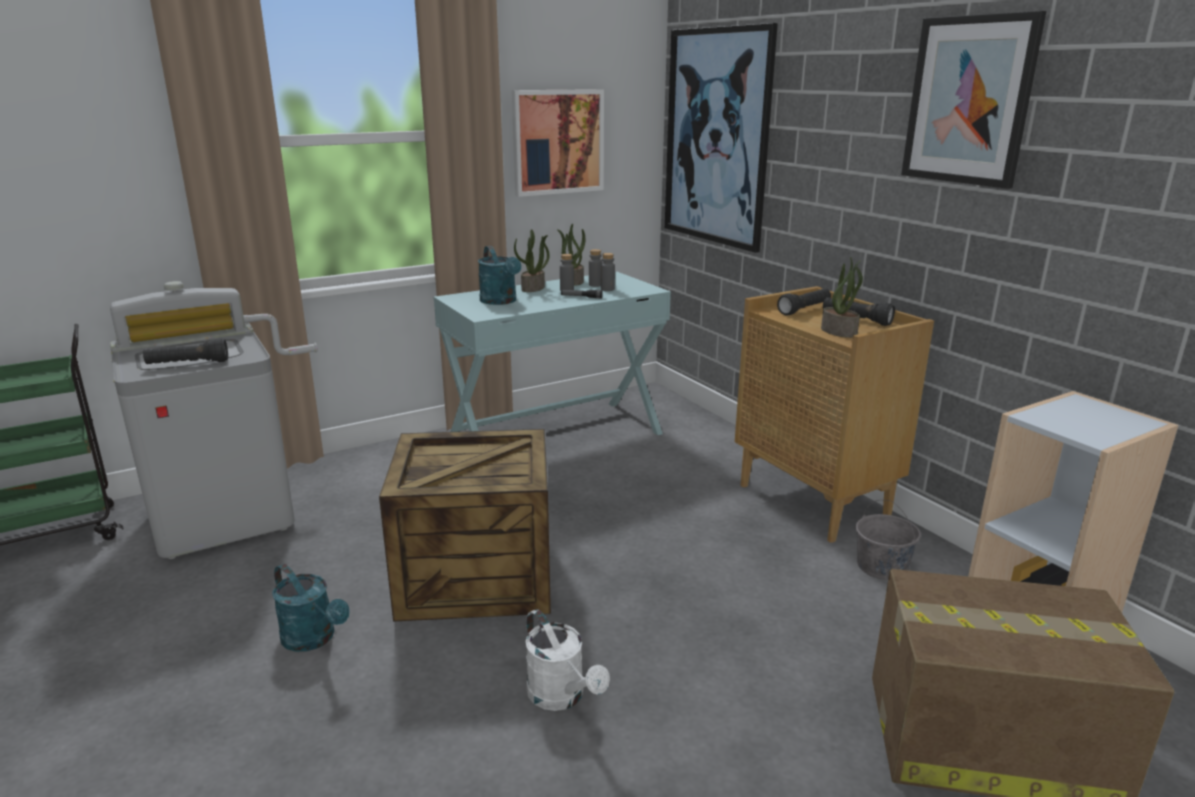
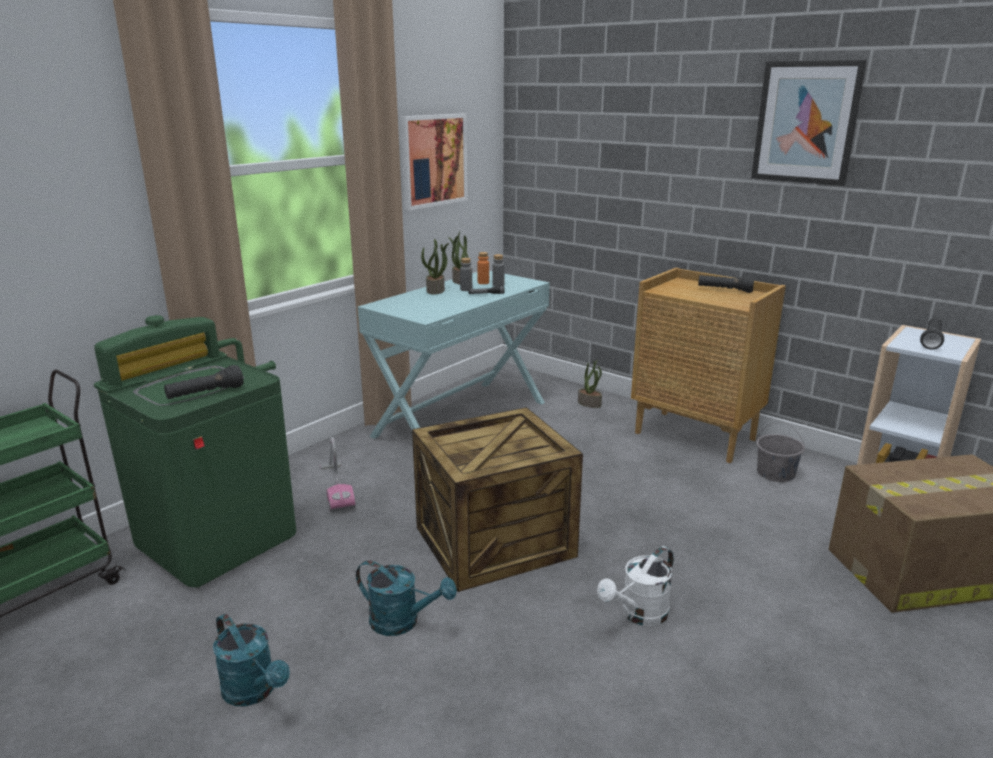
camera: 20 degrees left, 0 degrees up
(226, 517) = (219, 539): grey washing machine -> green washing machine
(372, 487) = (336, 487): none -> vacuum cleaner
(501, 301) = (424, 304): turquoise watering can -> turquoise watering can (254, 692)
(562, 697) = (639, 615): white watering can -> white watering can turned 105 degrees clockwise
(595, 285) = (483, 282): grey bottle -> orange bottle
(716, 138) = (564, 152): picture -> none
(804, 310) = (681, 286): black flashlight -> black flashlight (931, 341)
(839, 332) = (726, 300): potted plant -> potted plant (590, 403)

